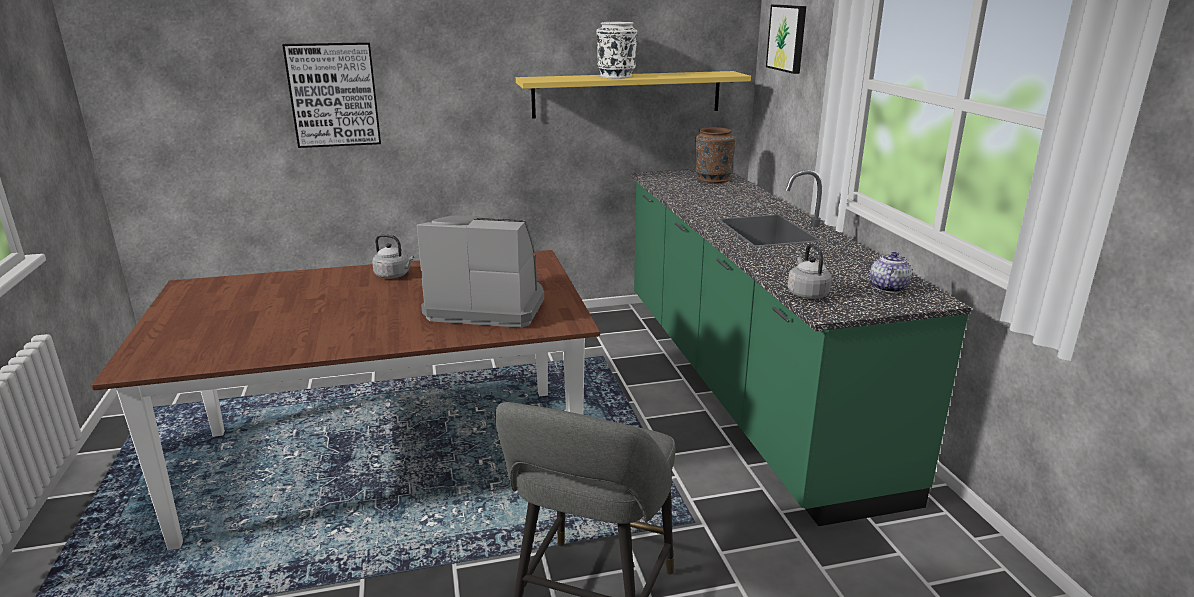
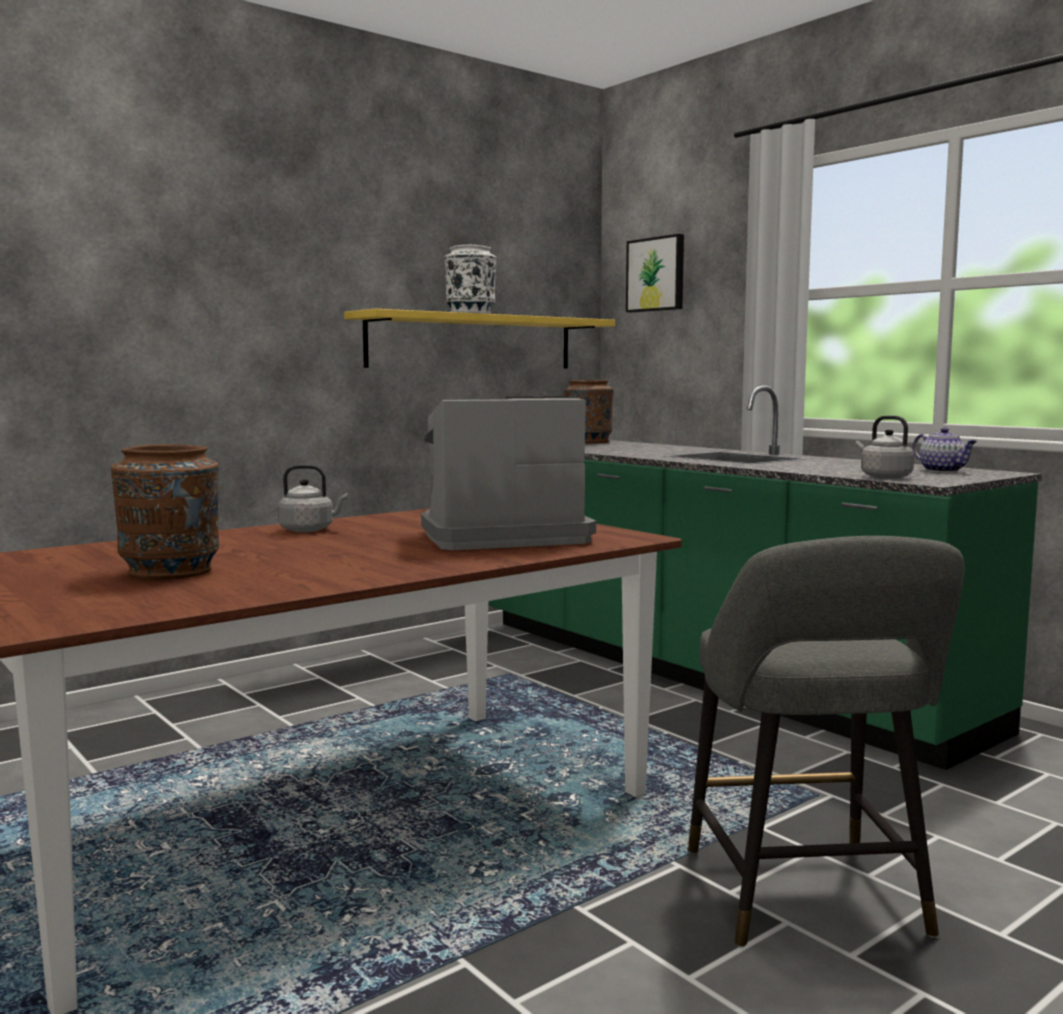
camera: 25 degrees left, 15 degrees down
(255, 319) = (171, 572): none -> brown vase
(333, 95) = (95, 320): picture -> none
(887, 287) = (943, 471): teapot -> teapot turned 150 degrees clockwise

